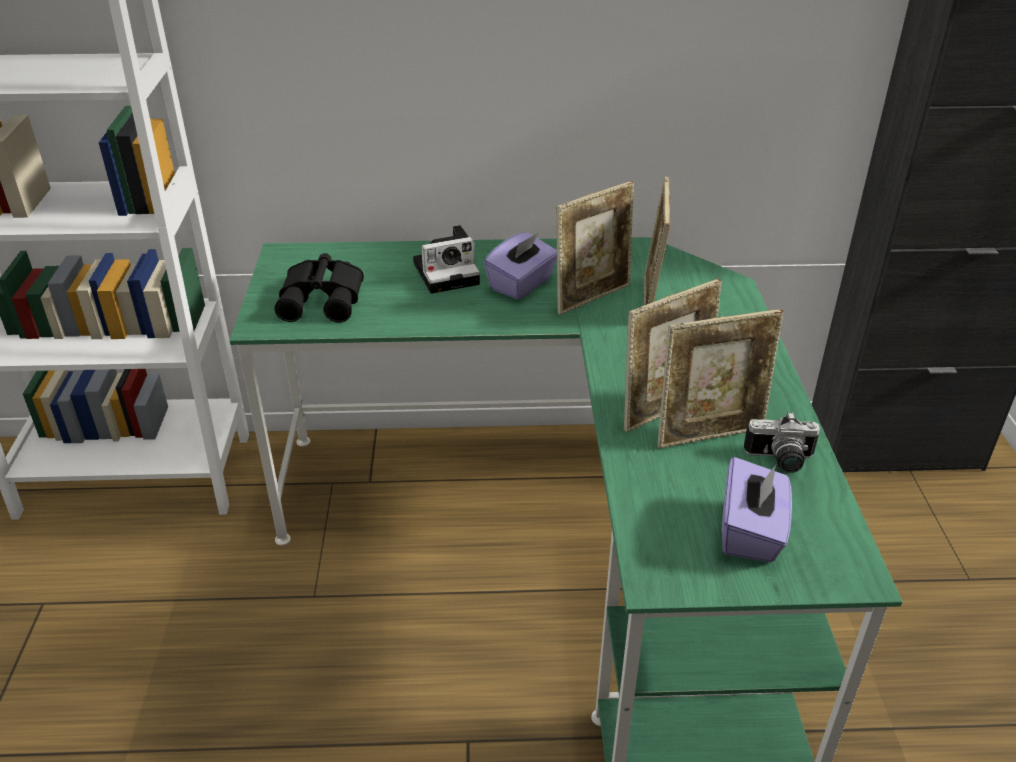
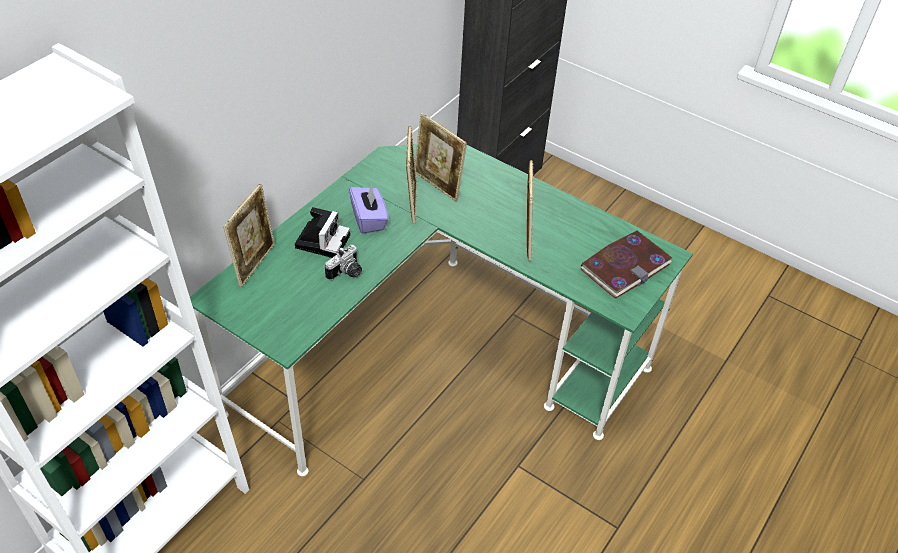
camera: 55 degrees left, 10 degrees up
(324, 298) = (289, 305): black binoculars -> none
(710, 434) = (557, 236): picture frame -> picture frame (255, 263)
(751, 532) = (625, 266): purple tissue box -> book
(780, 460) = (593, 228): camera -> camera (347, 273)

